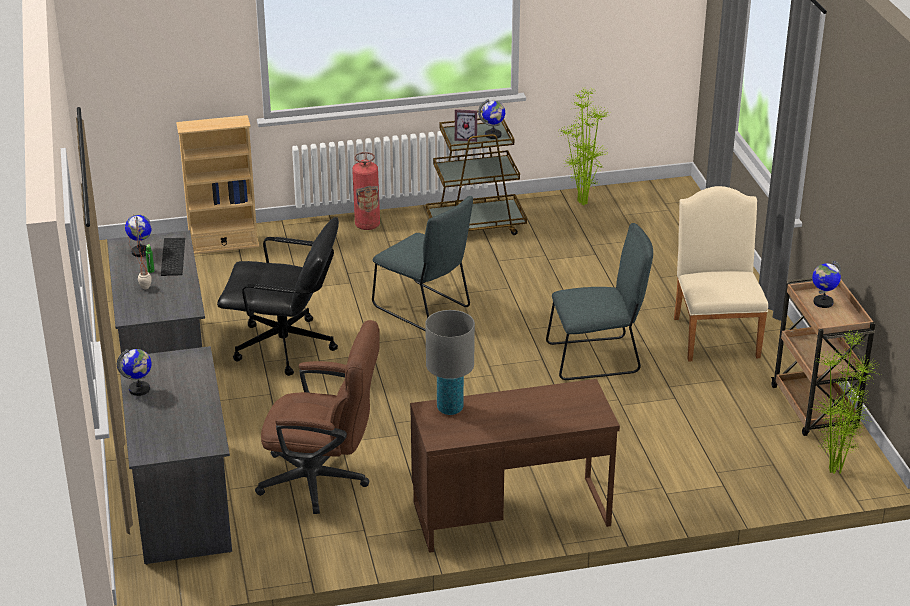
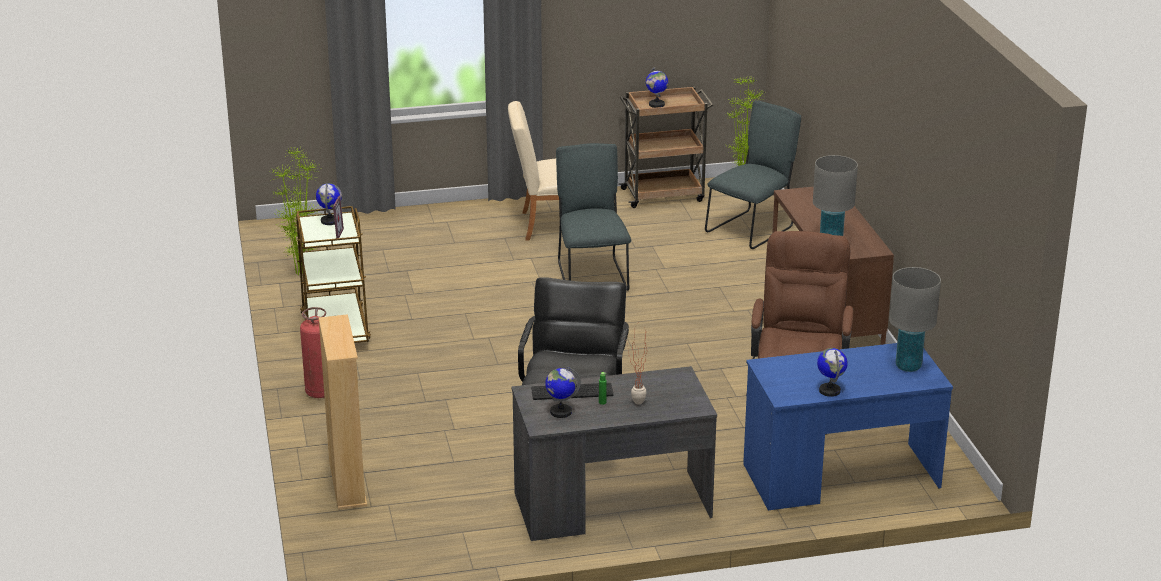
camera: 90 degrees left, 5 degrees down
(175, 441) = (908, 366): none -> grey table lamp
(181, 499) = (840, 476): grey desk -> blue desk
(424, 308) = (501, 357): grey chair -> grey chair (752, 228)

